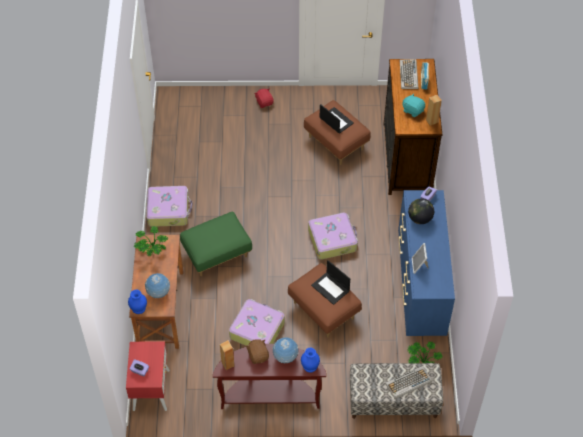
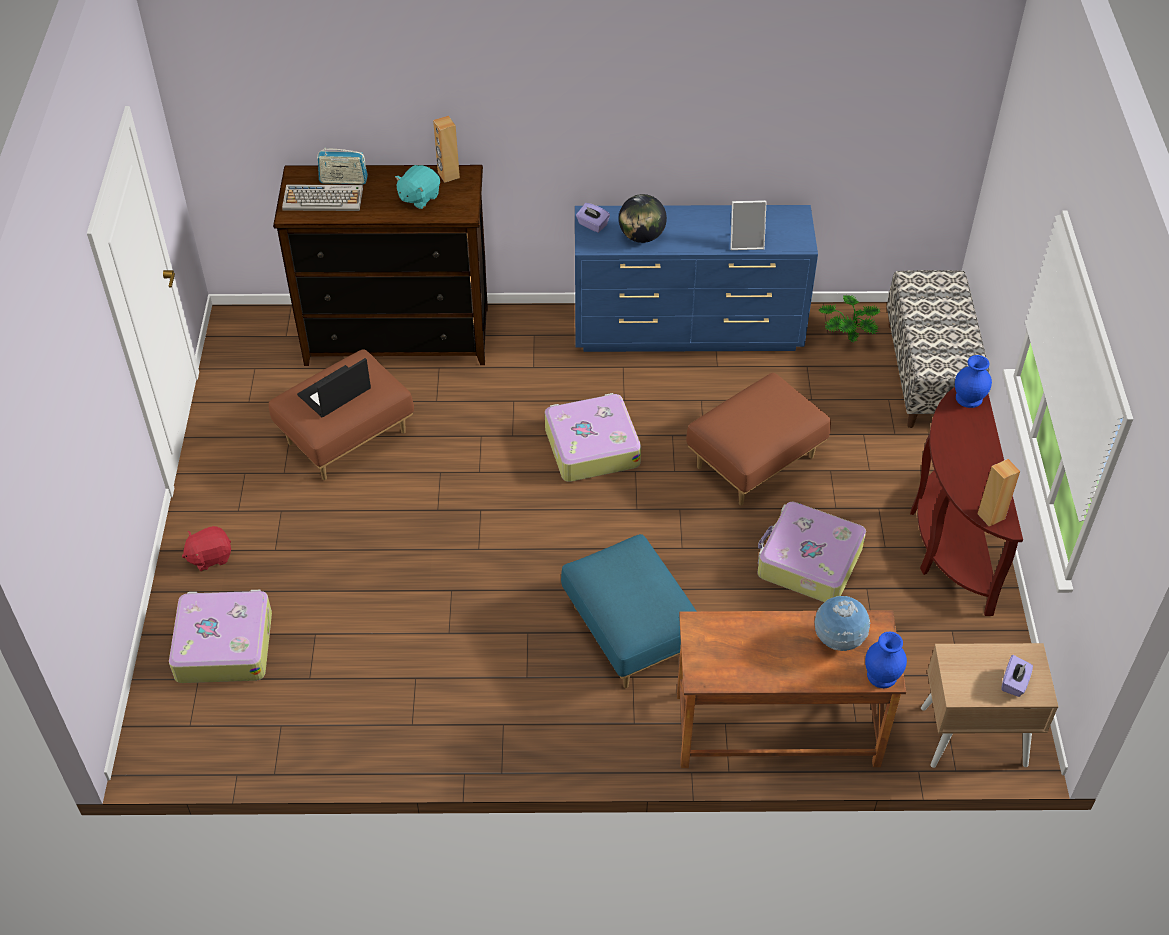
camera: 90 degrees left, 5 degrees down
(151, 389) = (973, 736): red nightstand -> beige nightstand
(152, 250) = (725, 660): potted plant -> none
(168, 210) = (508, 729): suitcase -> suitcase (223, 645)
(217, 255) = (632, 633): green ottoman -> blue ottoman
(258, 355) = (962, 471): brown plush toy -> none
(285, 357) = (958, 432): globe -> none
(331, 288) = (753, 407): laptop -> none
(408, 383) = (940, 308): keyboard -> none

